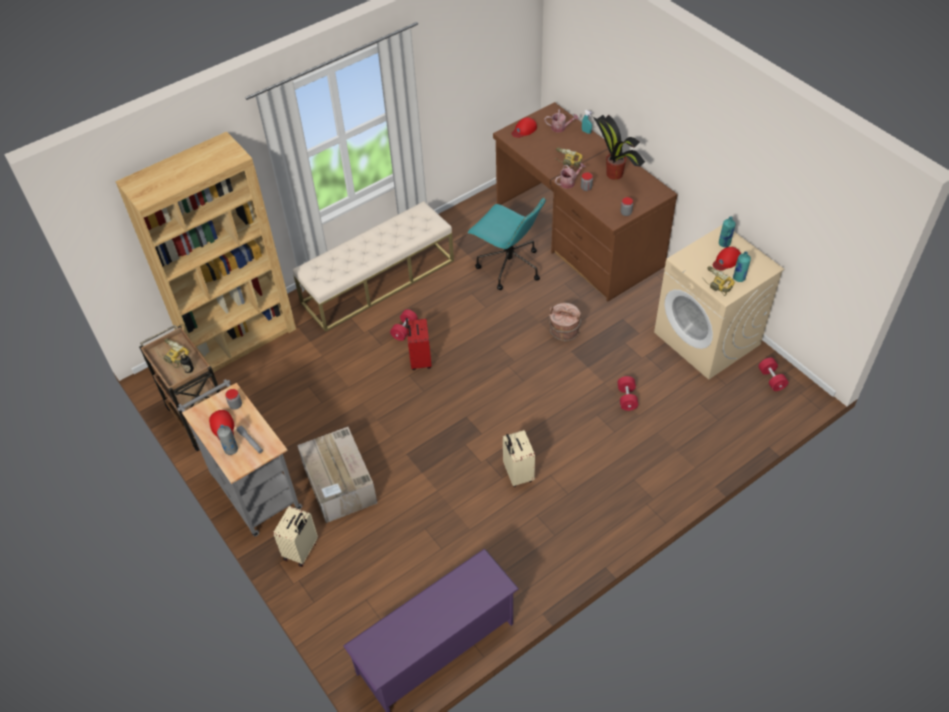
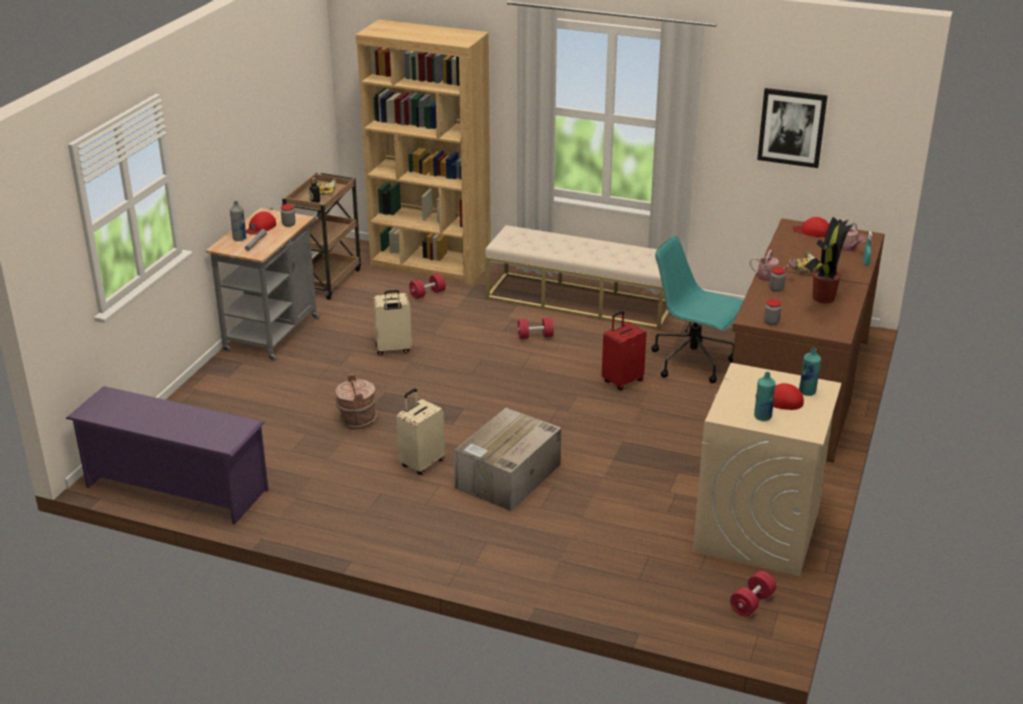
camera: 55 degrees right, 20 degrees down
(301, 550) = (228, 379): beige suitcase -> beige suitcase (393, 349)
(340, 485) = (316, 371): cardboard box -> cardboard box (507, 477)
(419, 360) = (506, 358): red suitcase -> red suitcase (622, 381)
(471, 65) = (792, 127): none -> picture
(508, 266) = (693, 362): turquoise office chair -> turquoise office chair turned 120 degrees clockwise
(564, 332) = (644, 427): brown bucket -> brown bucket (357, 419)
(627, 398) = (597, 500): red dumbbell -> red dumbbell (427, 294)
(716, 283) = (733, 404): power drill -> none

